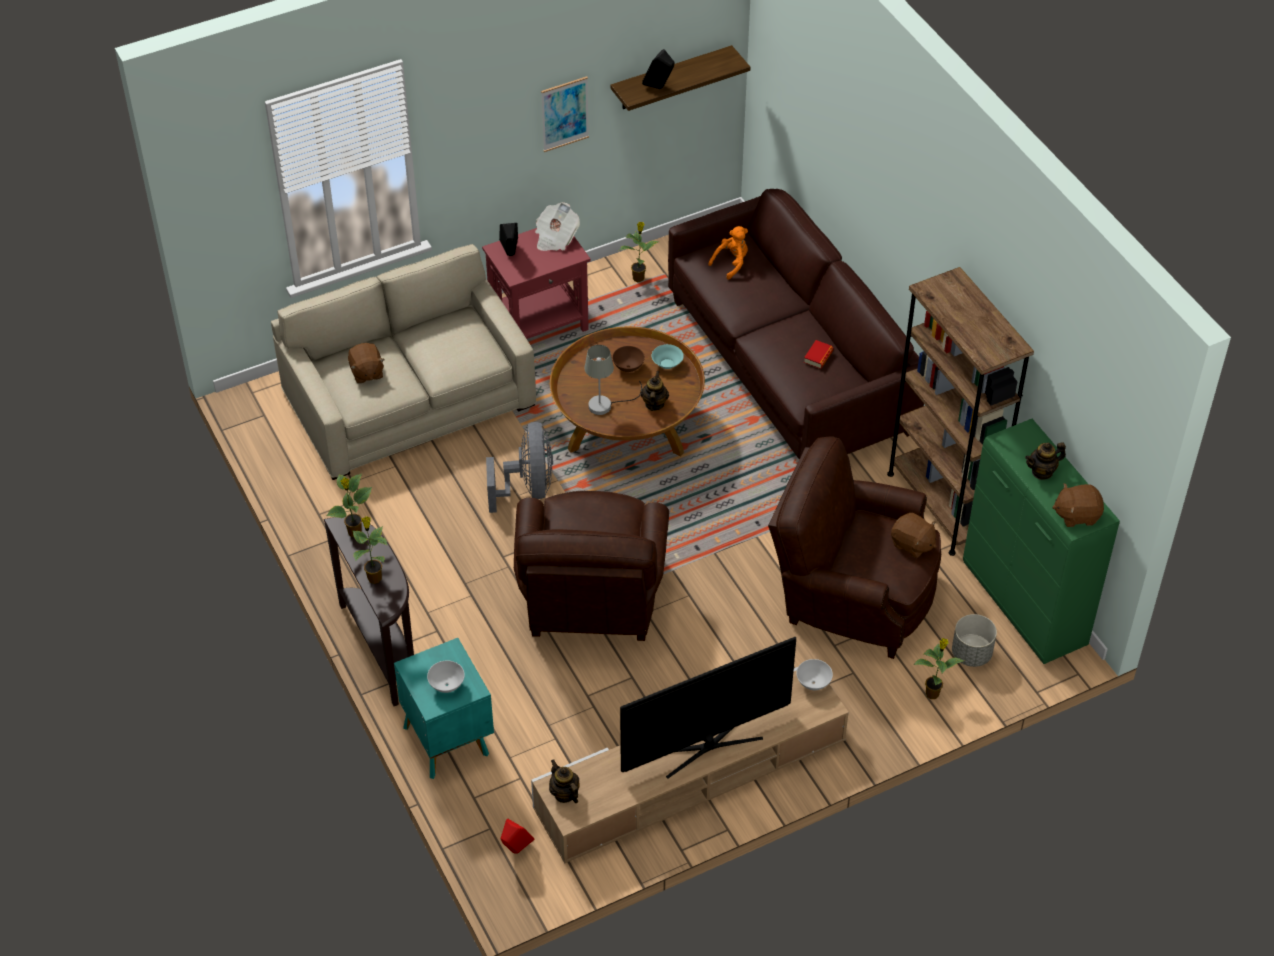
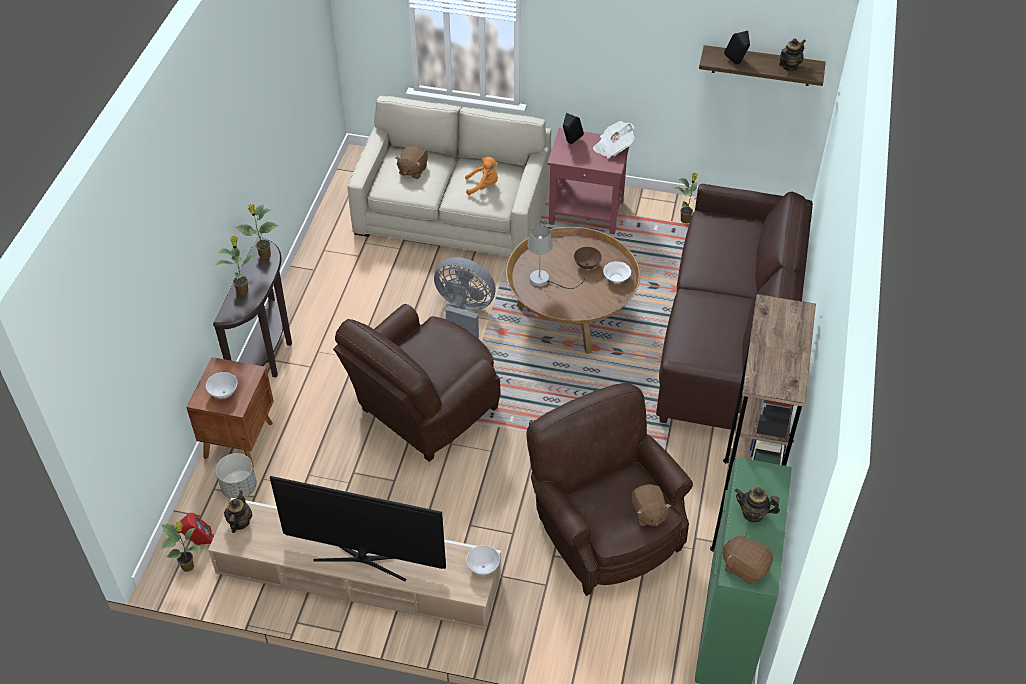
camera: 40 degrees right, 0 degrees up
(447, 739) = (240, 439): turquoise nightstand -> brown nightstand
(527, 488) = (464, 312): grey fan -> grey fan turned 105 degrees counterclockwise
(565, 114) = (658, 52): picture -> none
(654, 404) = (577, 300): teapot -> teapot (789, 66)
(667, 363) = (616, 278): turquoise bowl -> white bowl
(731, 263) = (728, 234): orange plush toy -> orange plush toy (483, 186)
(818, 357) = (721, 334): book -> none
(933, 693) = (588, 642): potted plant -> potted plant (188, 566)
(971, 654) = (648, 634): grey planter -> grey planter (239, 488)

